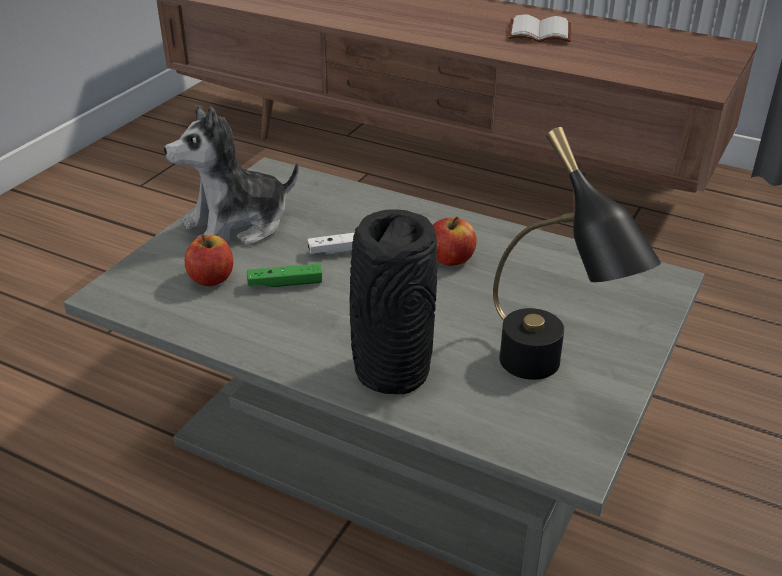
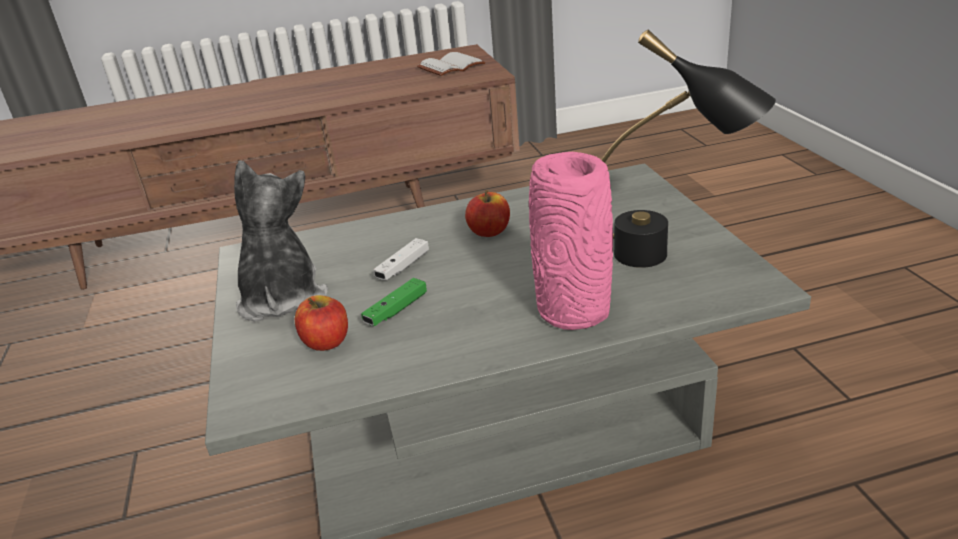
camera: 40 degrees left, 5 degrees down
(237, 226) = (282, 299): plush toy -> plush toy turned 150 degrees clockwise
(390, 372) = (573, 312): black vase -> pink vase
(540, 32) = (327, 84): white book -> white book (451, 66)

